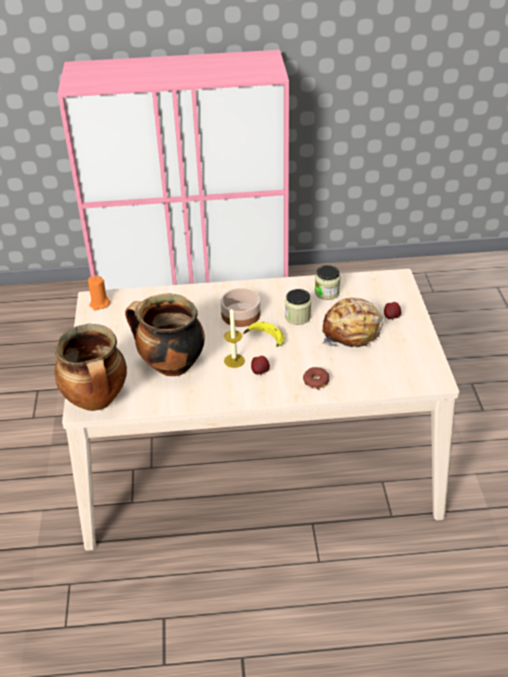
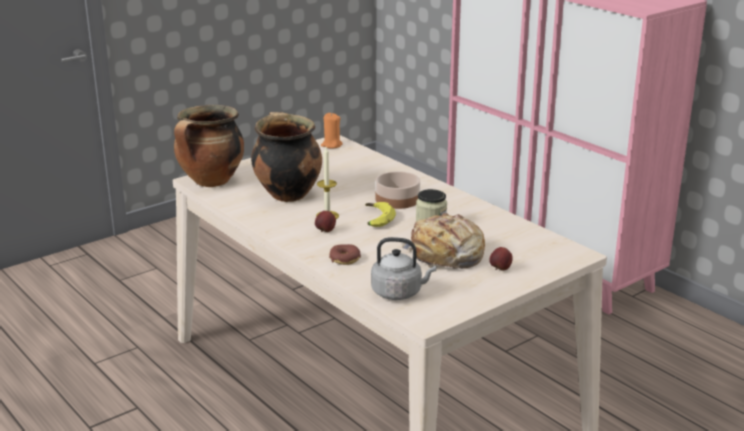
camera: 55 degrees right, 15 degrees down
(327, 293) = (491, 226): jar -> none
(389, 376) = (399, 293): none -> grey kettle

